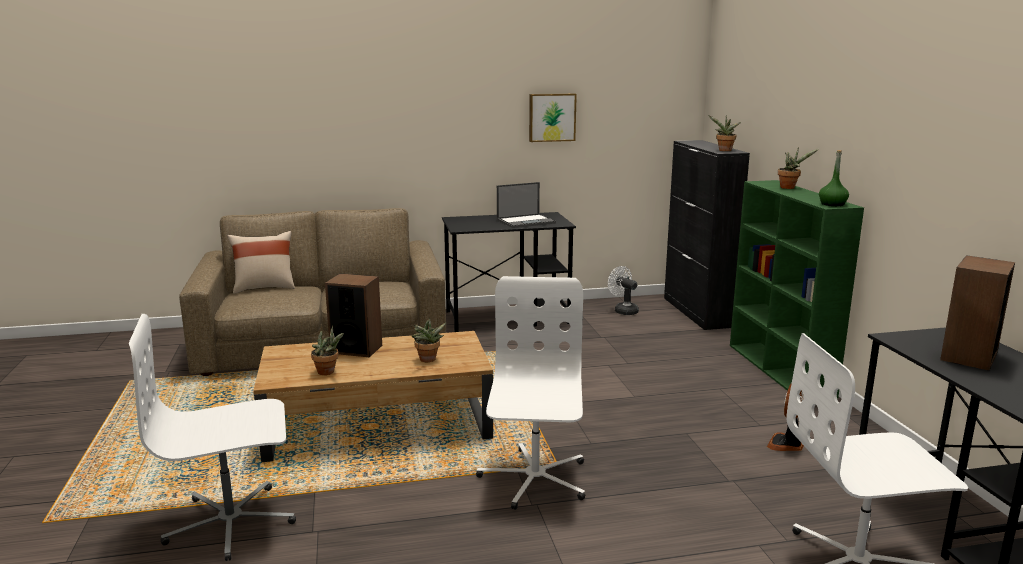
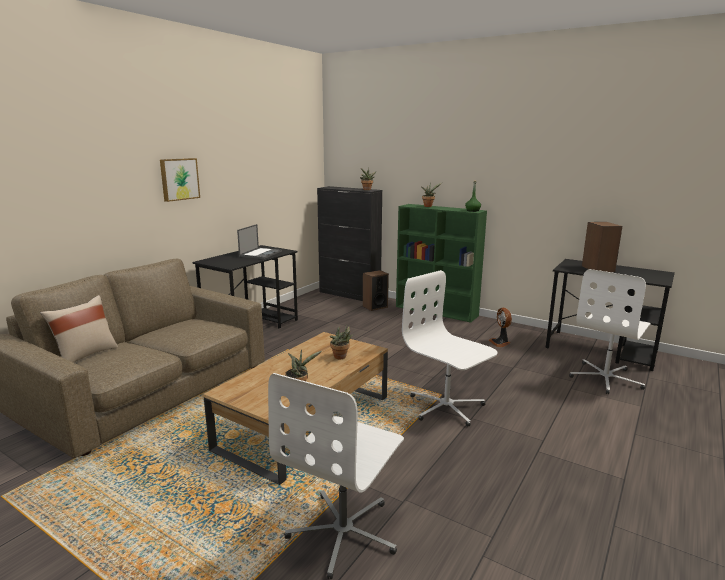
camera: 45 degrees left, 0 degrees up
(356, 349) = (279, 368): speaker -> speaker (375, 307)
(552, 117) = (251, 176): picture -> picture (179, 179)
(623, 310) = (311, 304): white fan -> none

